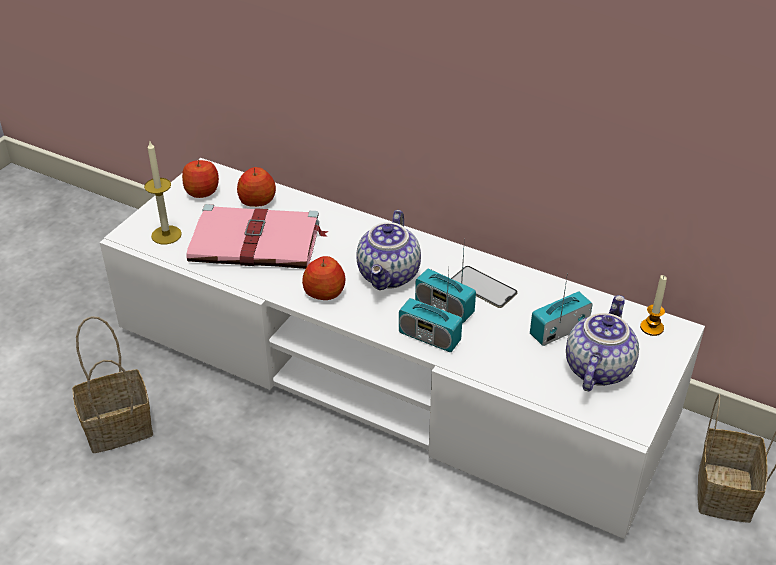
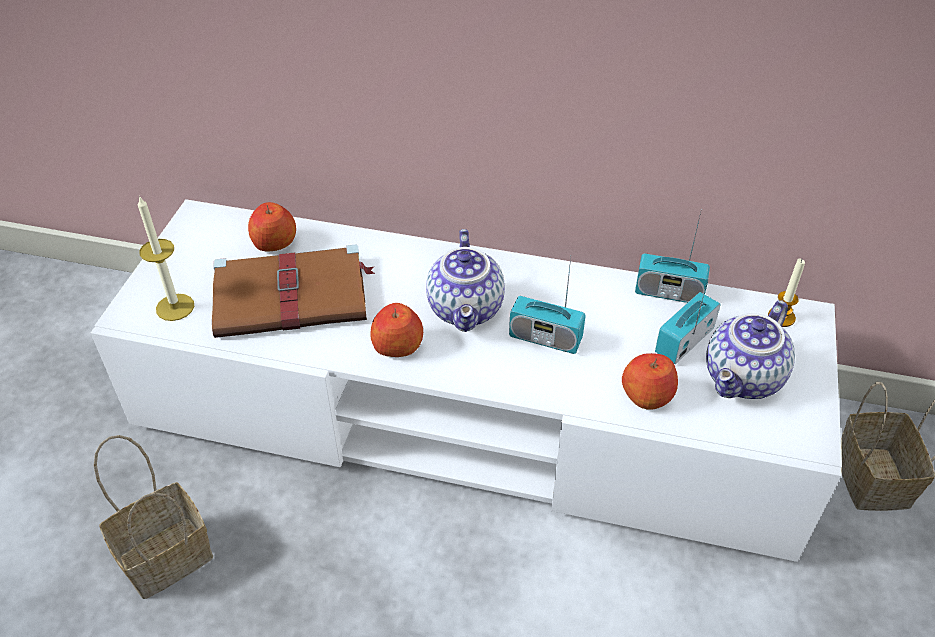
camera: 15 degrees left, 5 degrees up
(202, 191) = (202, 242): apple -> apple (647, 395)
(257, 242) = (293, 296): pink book -> brown book
(429, 337) = (543, 380): radio -> radio (669, 292)
(483, 287) = (579, 304): phone -> none
(596, 368) = (744, 379): teapot -> teapot turned 150 degrees counterclockwise

